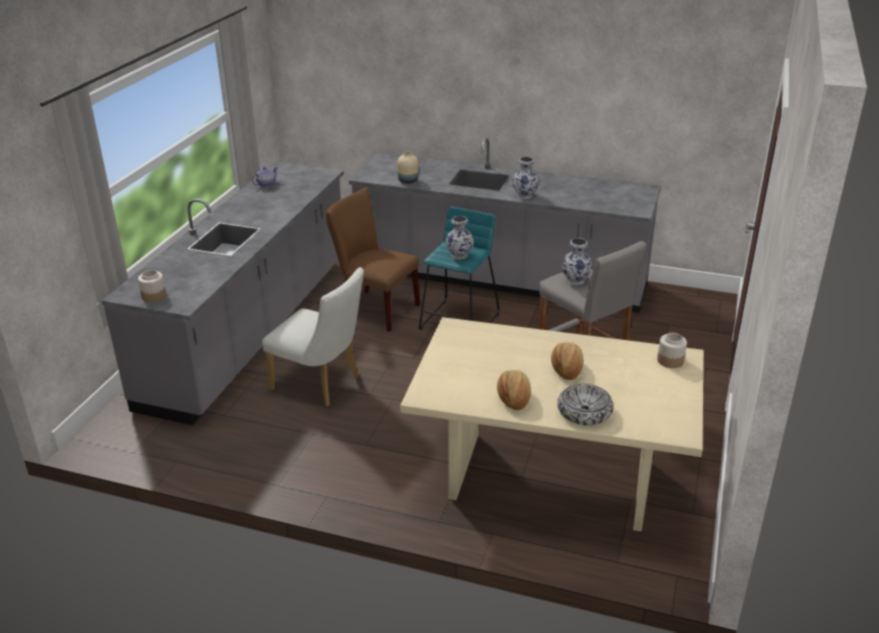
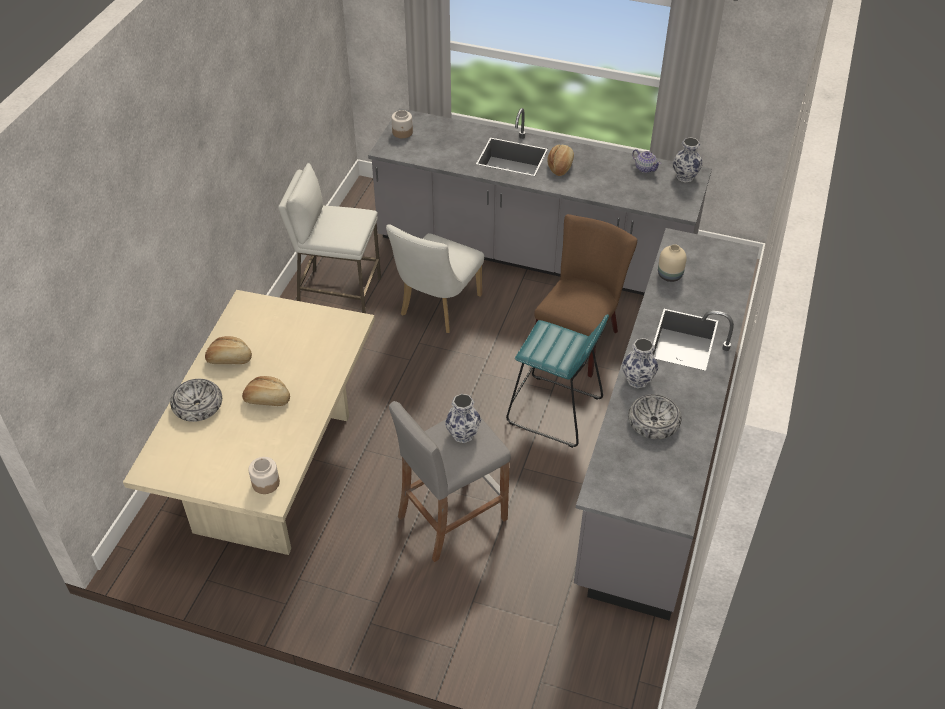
camera: 90 degrees right, 15 degrees up
(250, 217) = (561, 166): none -> bread
(283, 453) = (338, 293): none -> white stool
(459, 255) = (548, 346): vase -> vase (685, 176)
(565, 192) = (653, 422): none -> bowl

